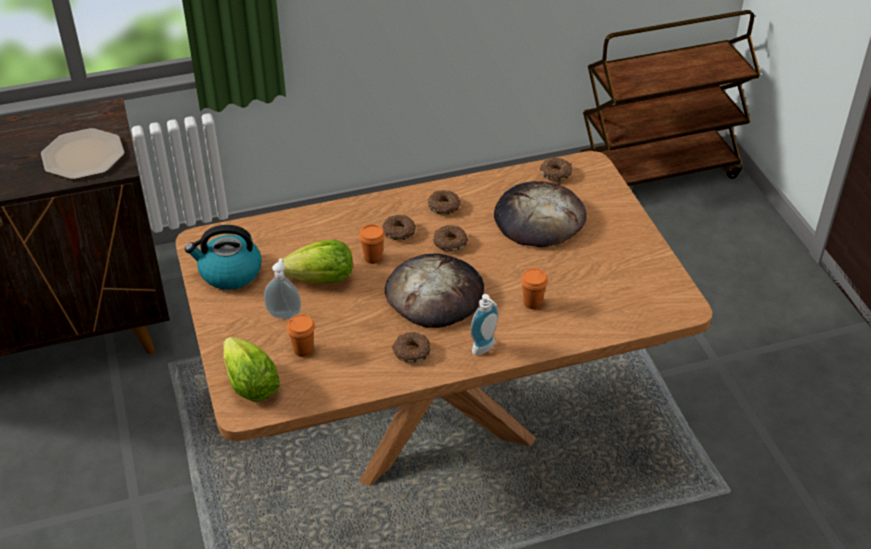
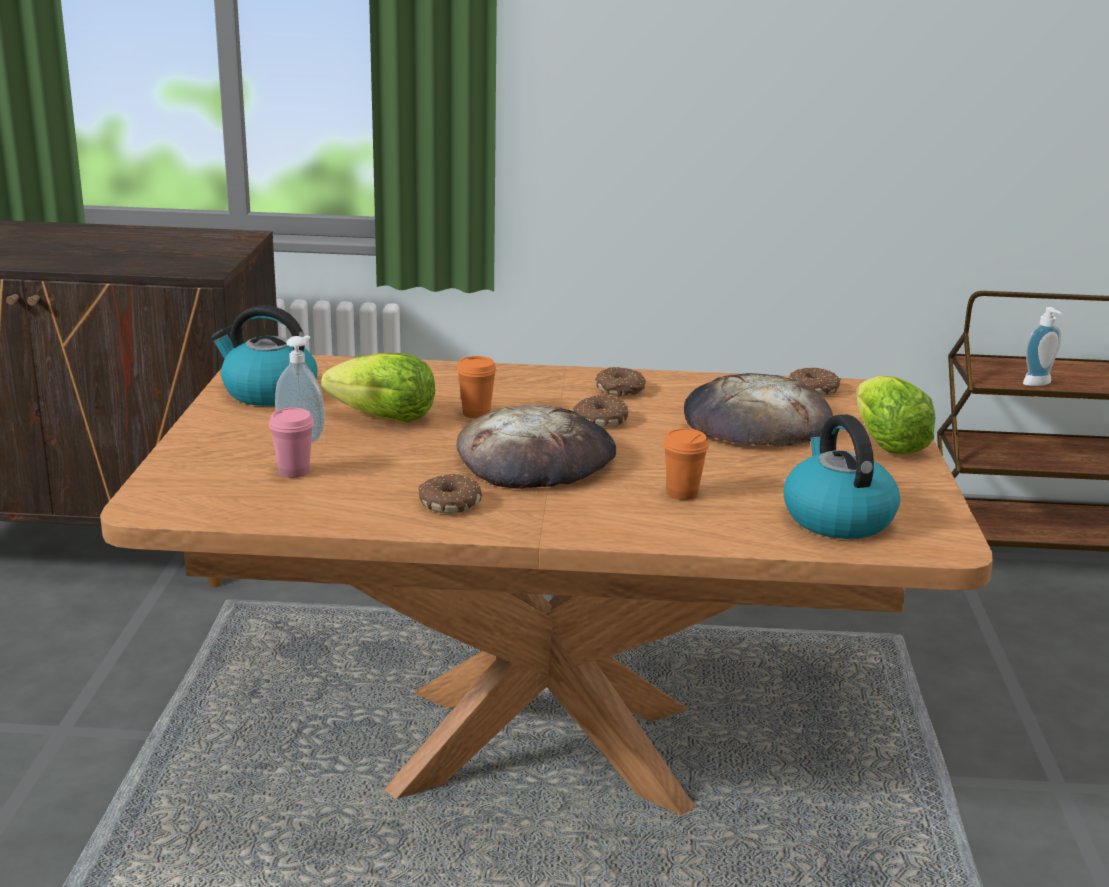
camera: 20 degrees right, 20 degrees down
(84, 156) = (176, 257): plate -> none
(250, 385) = (185, 488): lettuce -> lettuce (887, 444)
(303, 350) = (293, 472): orange cup -> pink cup
(399, 232) = (535, 399): donut -> none
(486, 349) = (568, 522): soap dispenser -> soap dispenser (1039, 384)
(622, 300) = (836, 518): none -> kettle

